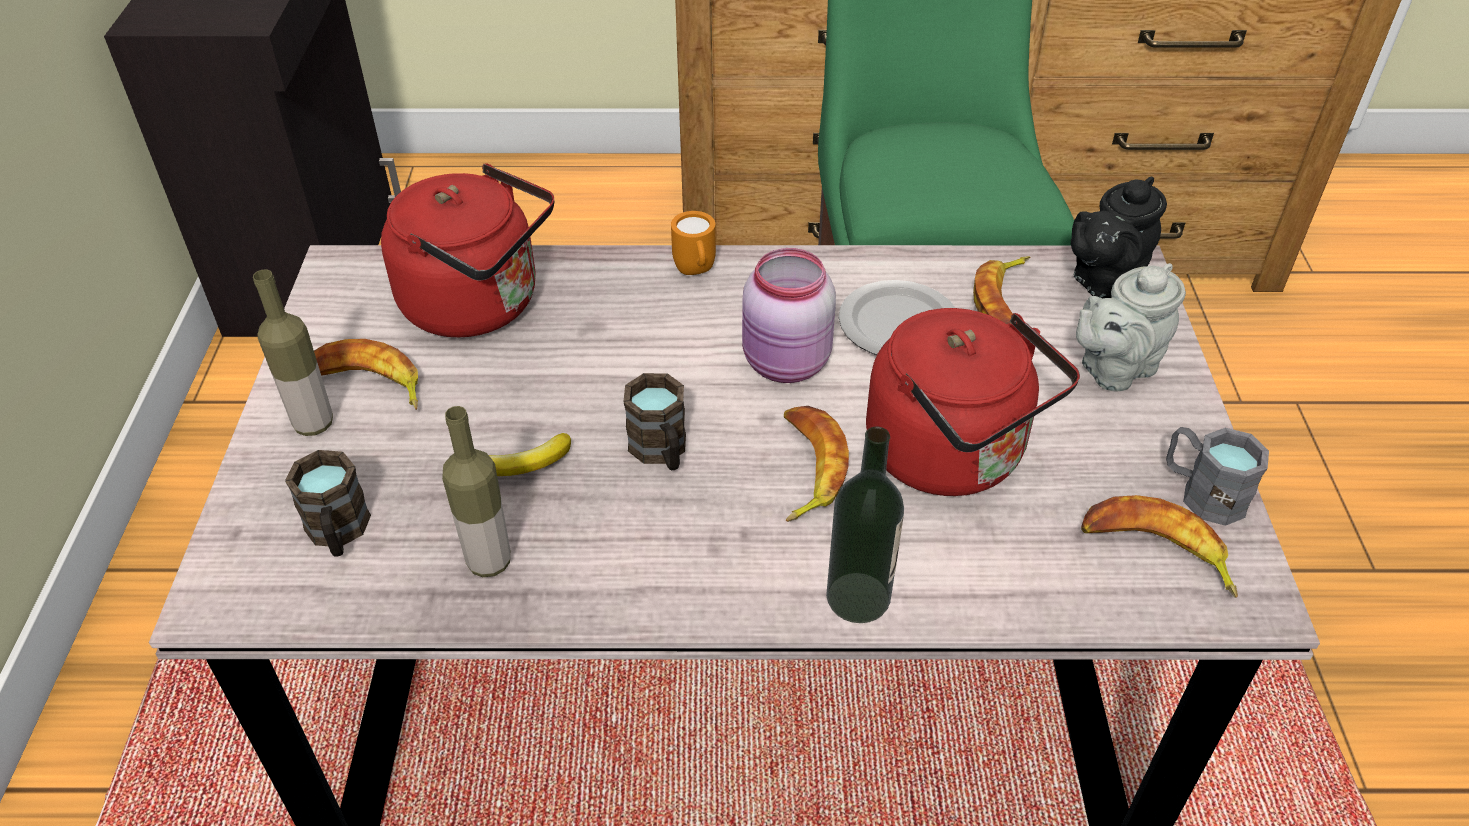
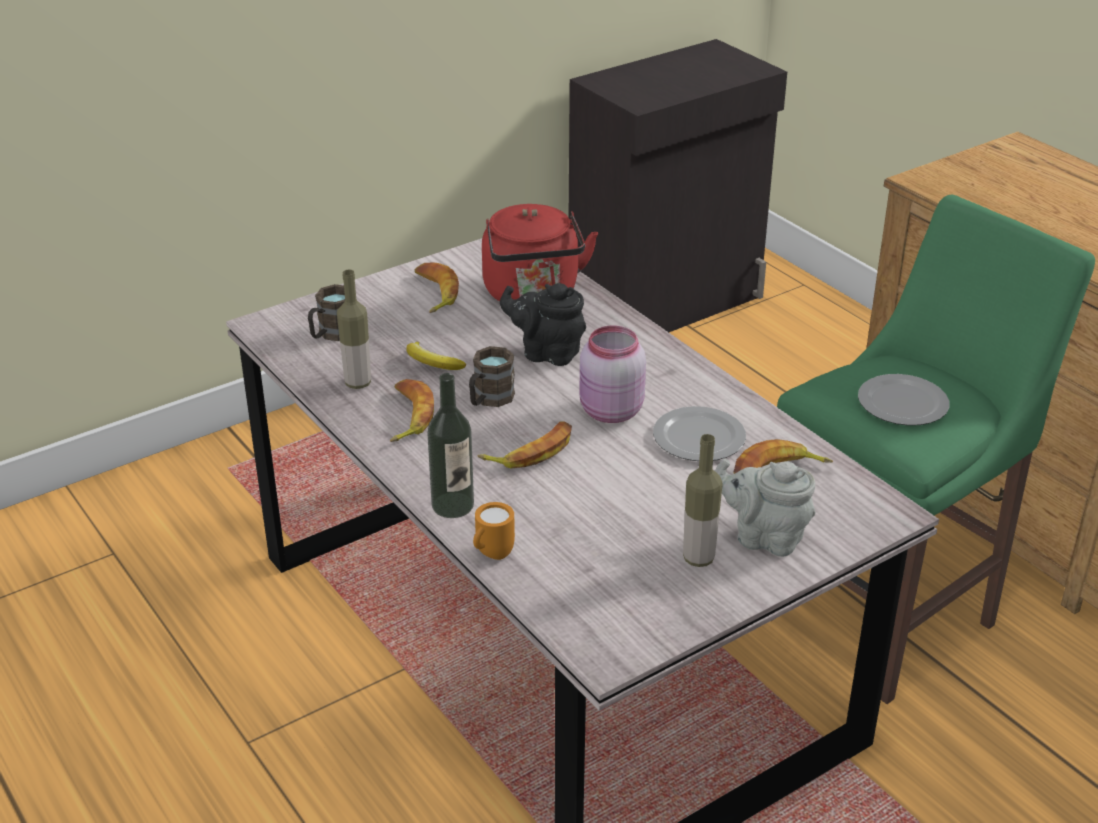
camera: 55 degrees right, 10 degrees down
(314, 424) = (392, 293): bottle -> bottle (698, 558)
(696, 272) = (651, 349): orange mug -> orange mug (491, 555)
(953, 457) = (601, 500): red kettle -> none
(960, 169) = (904, 404): none -> plate
(1102, 280) = (858, 505): black teapot -> black teapot (547, 353)
(1156, 552) = (606, 604): banana -> banana (408, 416)
(1201, 493) = (683, 609): grey mug -> none

